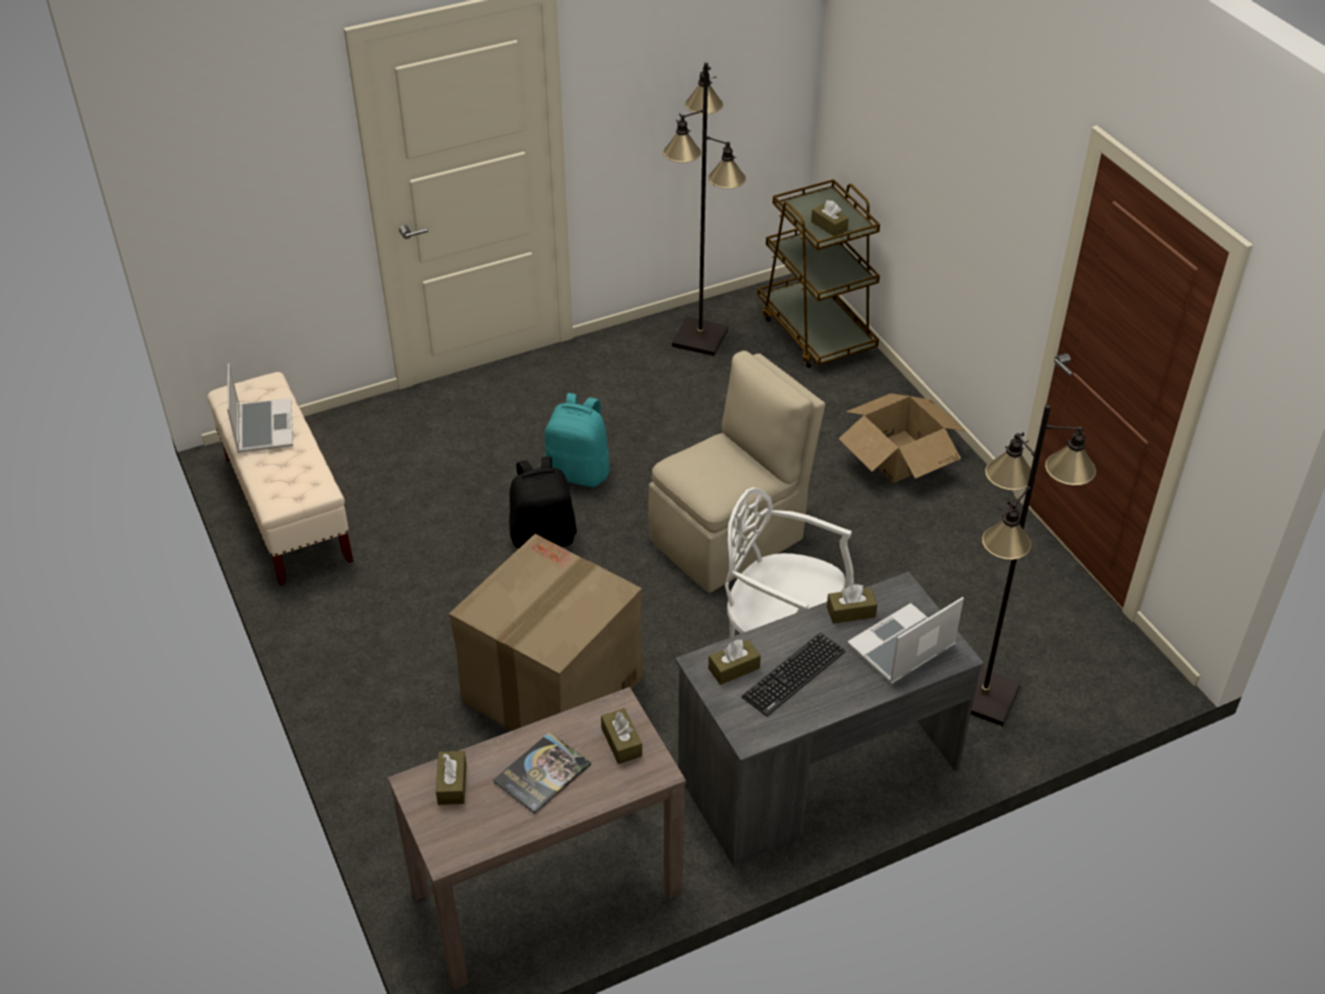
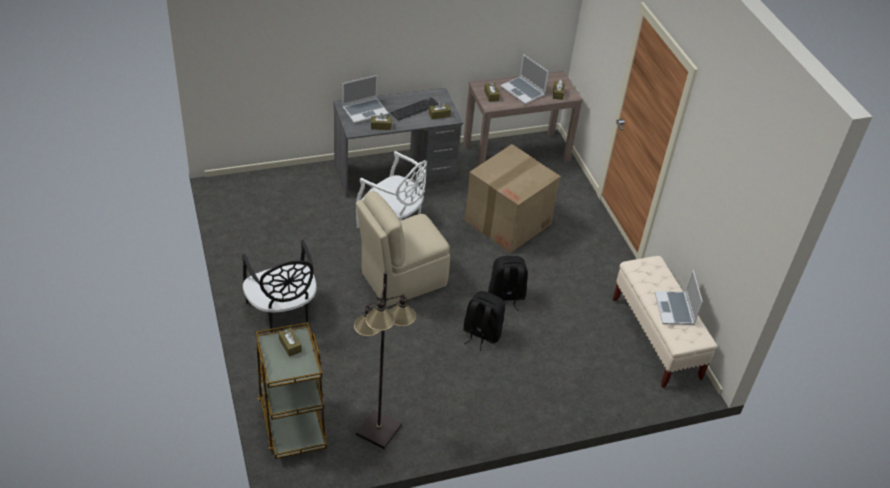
camera: 175 degrees left, 0 degrees up
(542, 773) = (523, 91): book -> laptop
(579, 472) = (481, 334): turquoise backpack -> black backpack
(899, 456) = (282, 313): cardboard box -> black chair
(984, 697) = (306, 187): black floor lamp -> none

